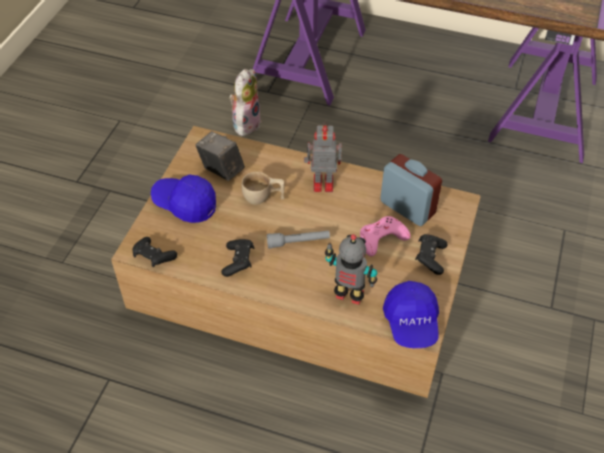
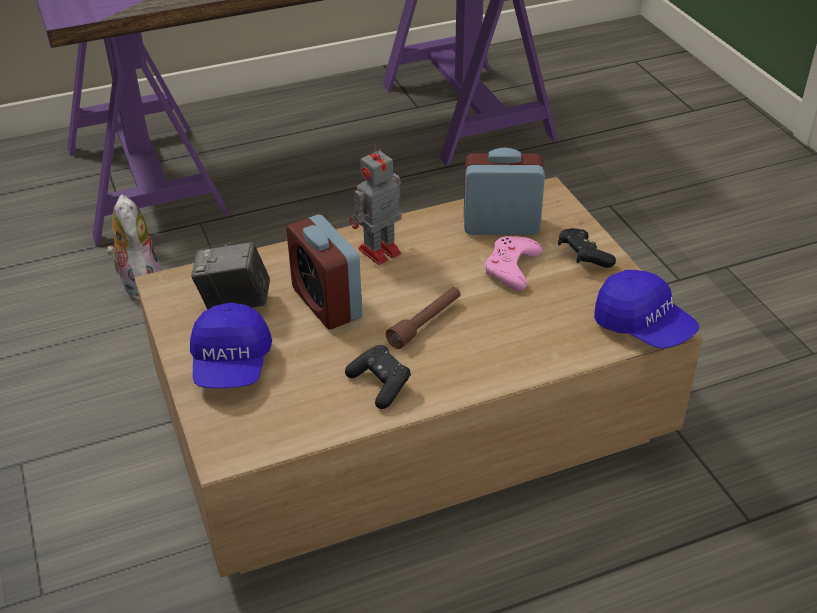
camera: 40 degrees left, 10 degrees down
(154, 257) = (262, 446): black game controller -> none
(185, 204) = (231, 364): blue cap -> blue cap turned 75 degrees counterclockwise
(263, 198) = (326, 303): beige cup -> alarm clock
(298, 242) = (425, 323): grey flashlight -> brown flashlight
(349, 297) = (550, 342): toy robot -> none

